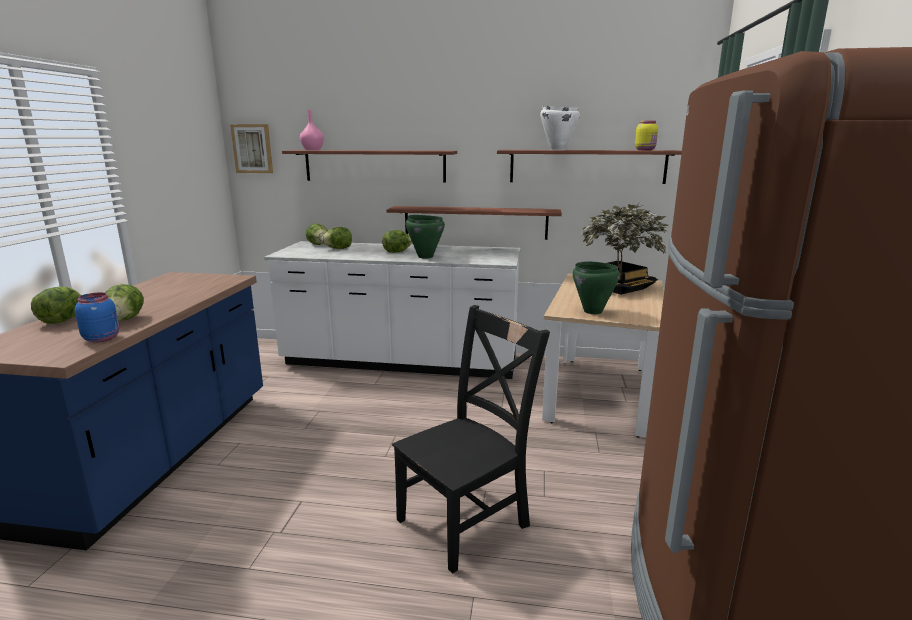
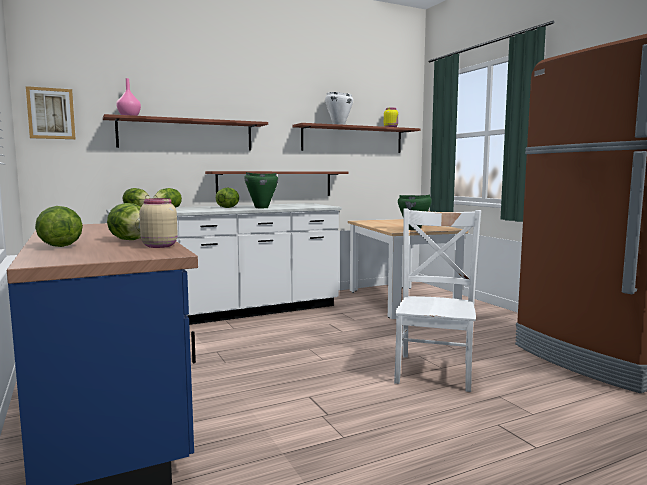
camera: 35 degrees left, 10 degrees down
(102, 338) = (159, 246): blue jar -> beige jar
(467, 520) = (435, 370): black chair -> white chair
(618, 287) = (396, 222): potted plant -> none

